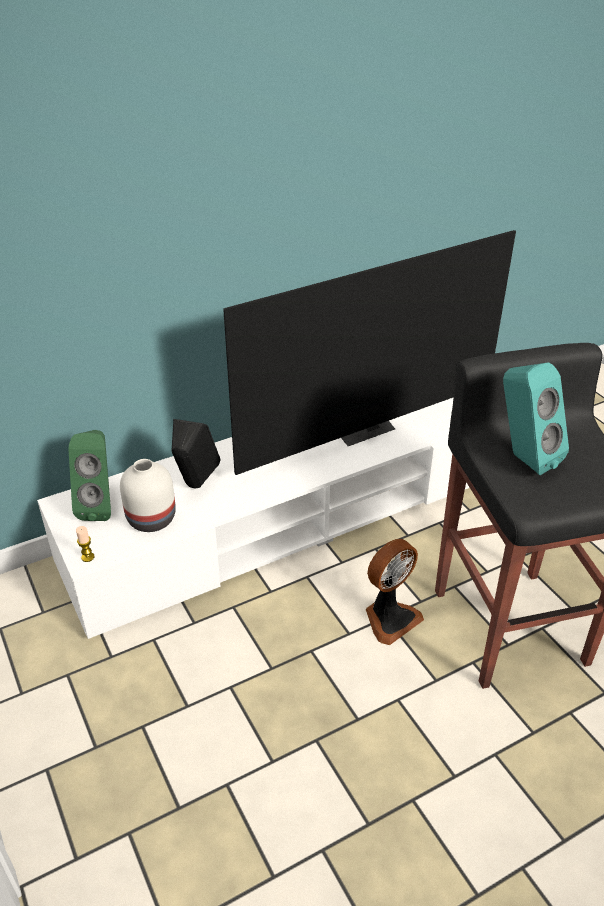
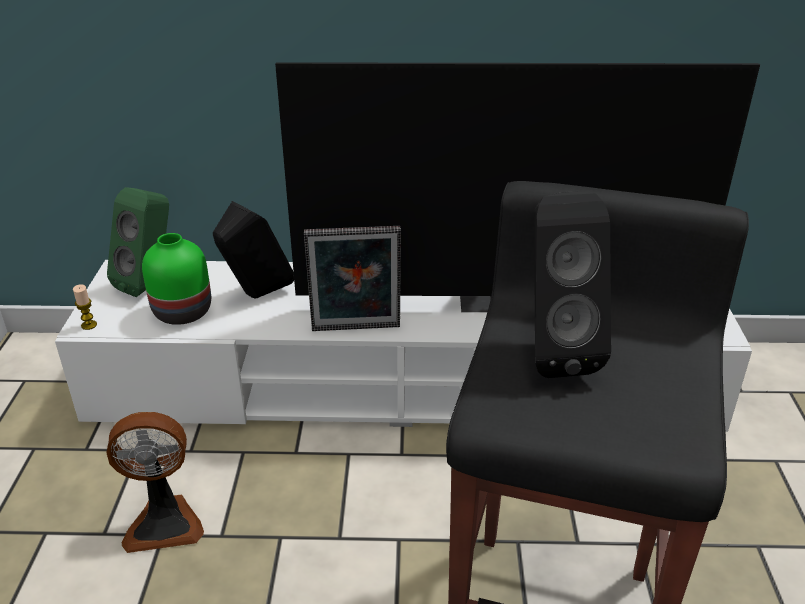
camera: 30 degrees right, 5 degrees down
(150, 518) = (182, 311): white vase -> green vase
(291, 485) = (356, 330): none -> picture frame
(389, 618) = (402, 542): fan -> fan (164, 522)
(523, 458) = (552, 351): turquoise speaker -> black speaker

